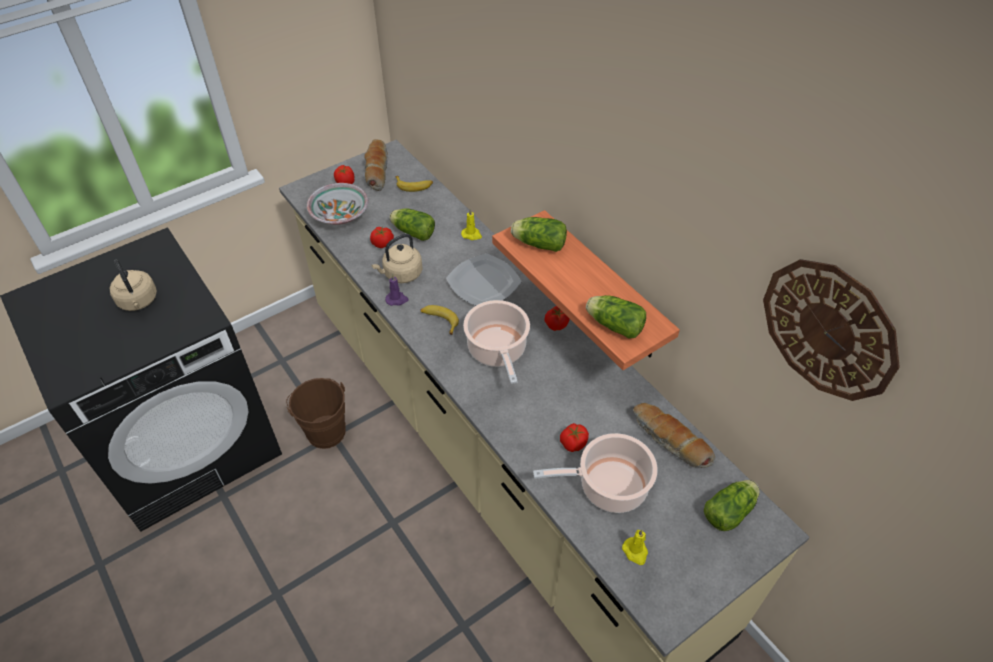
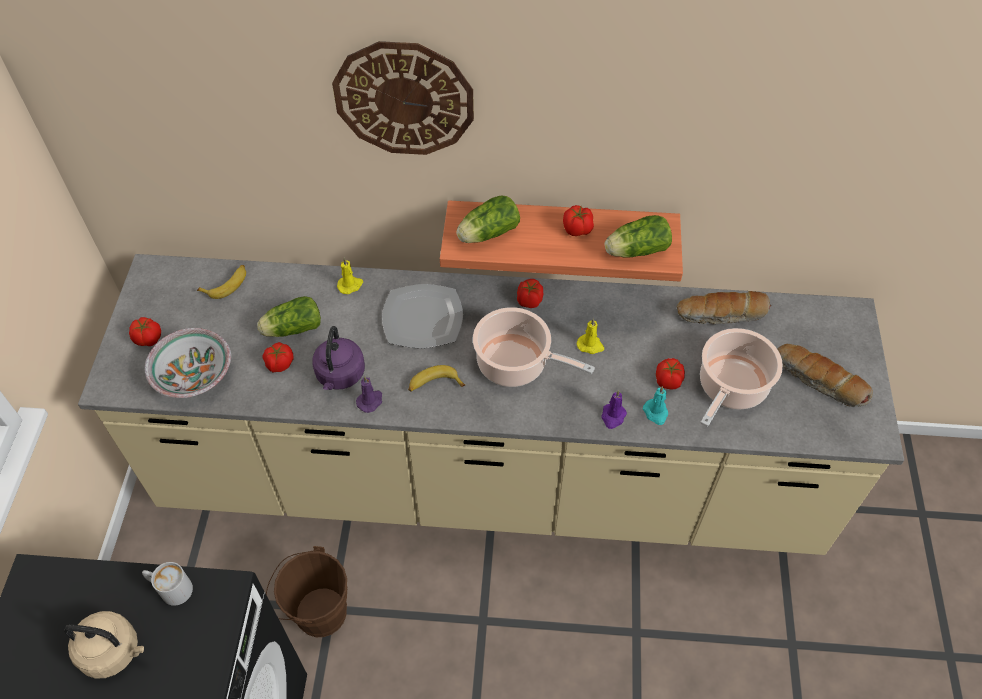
camera: 50 degrees left, 5 degrees up
(193, 297) = (170, 588): none -> white mug
(376, 170) = (163, 300): bread -> bread (819, 381)
(401, 274) = (340, 376): beige kettle -> purple kettle
(509, 430) = (613, 416): none -> purple candle
(538, 453) = (656, 413): none -> turquoise candle
(595, 284) = (577, 230): none -> tomato
(635, 552) = (805, 414): yellow candle -> yellow candle (590, 345)
(730, 510) = (815, 326): lettuce -> none
(829, 329) = (867, 115): wall clock -> wall clock (404, 99)

